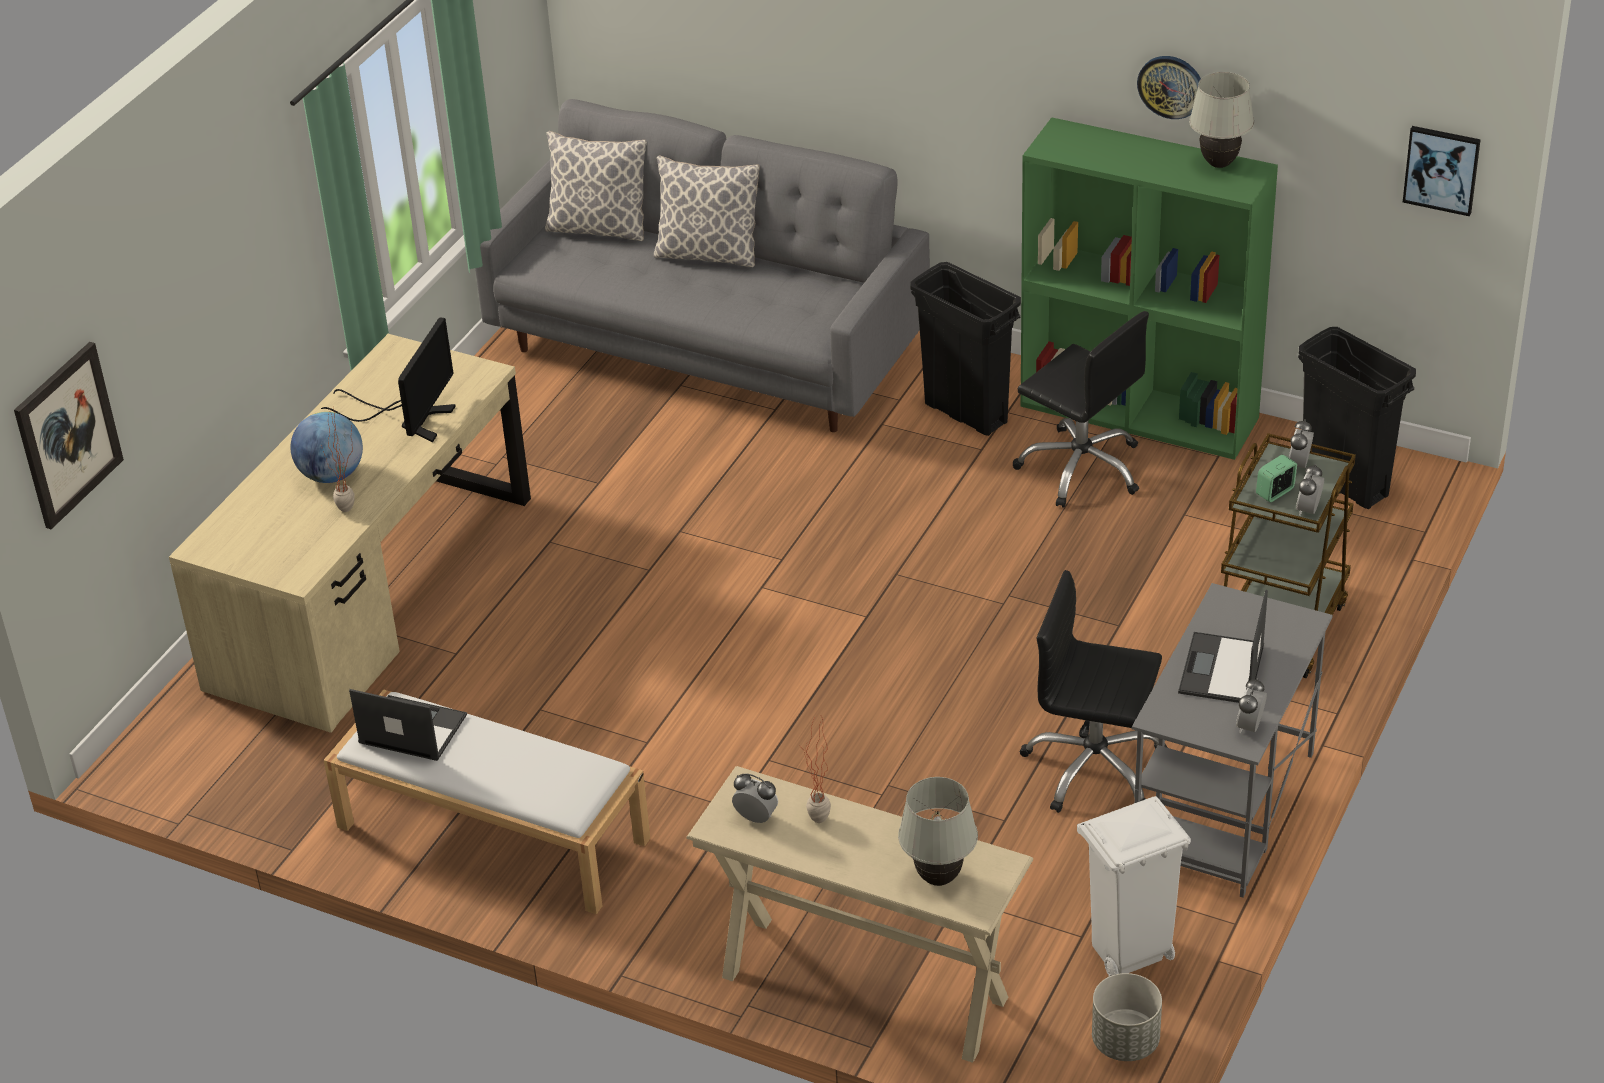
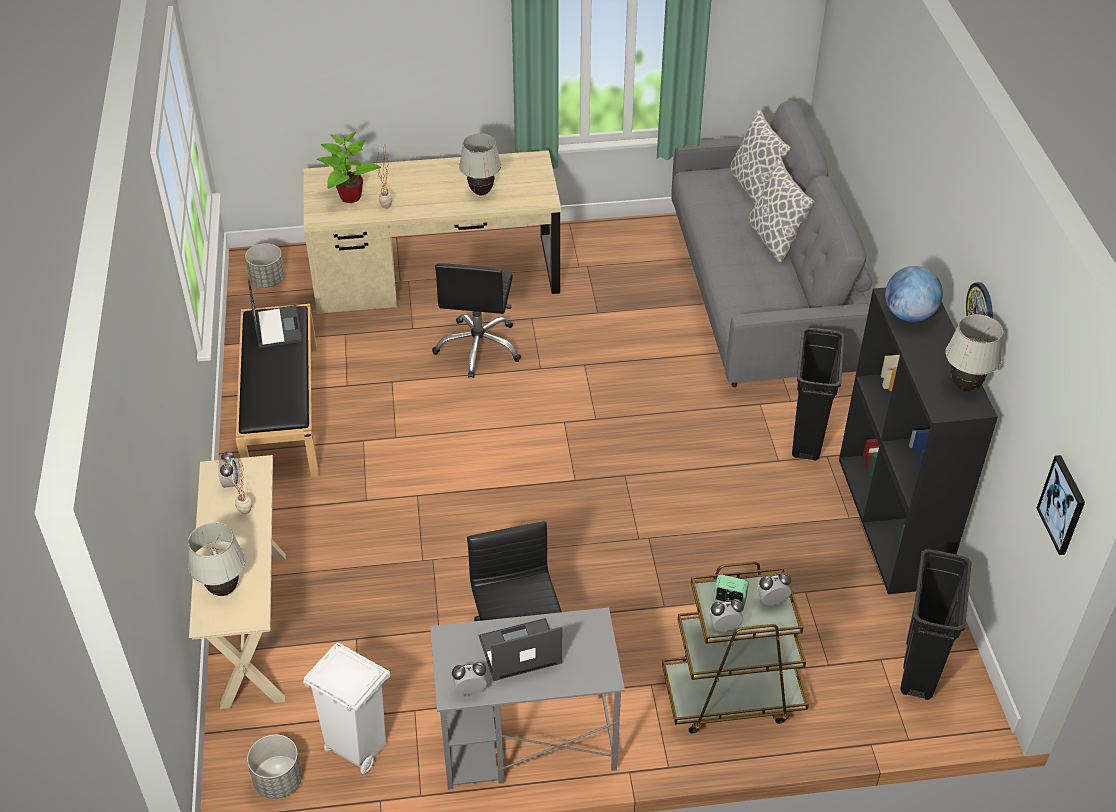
camera: 55 degrees right, 5 degrees up
(67, 434) = (256, 63): picture -> none
(202, 759) = (268, 280): none -> grey planter
(286, 534) = (350, 197): none -> potted plant
(331, 475) = (410, 189): globe -> globe (909, 315)
(409, 418) = (481, 192): monitor -> white table lamp
(490, 833) = (282, 410): white bench -> black bench
(1081, 468) = (805, 517): black office chair -> black office chair (479, 347)
(1141, 411) = (892, 522): green bookcase -> black bookcase

